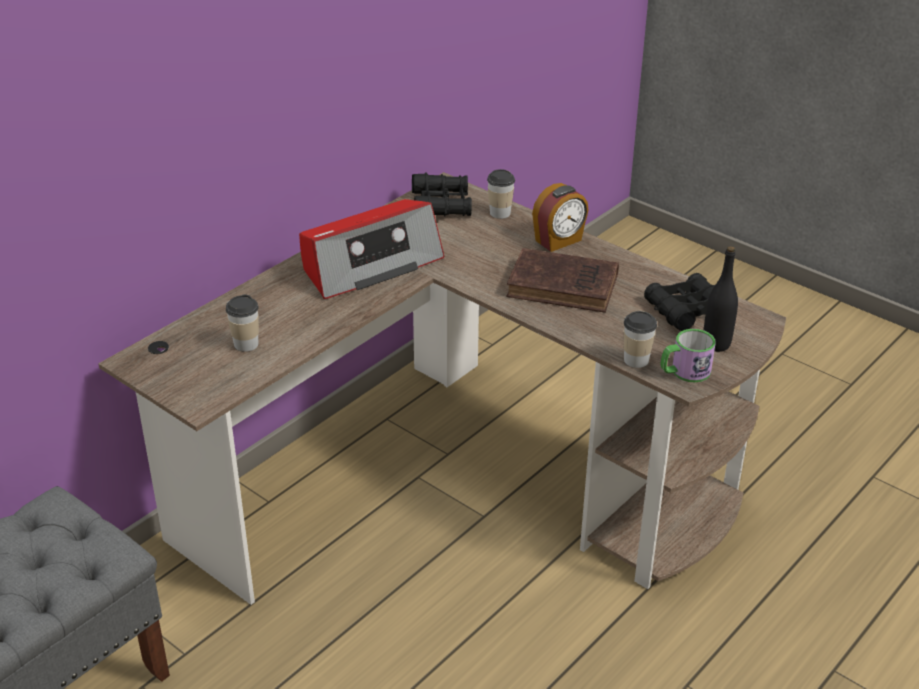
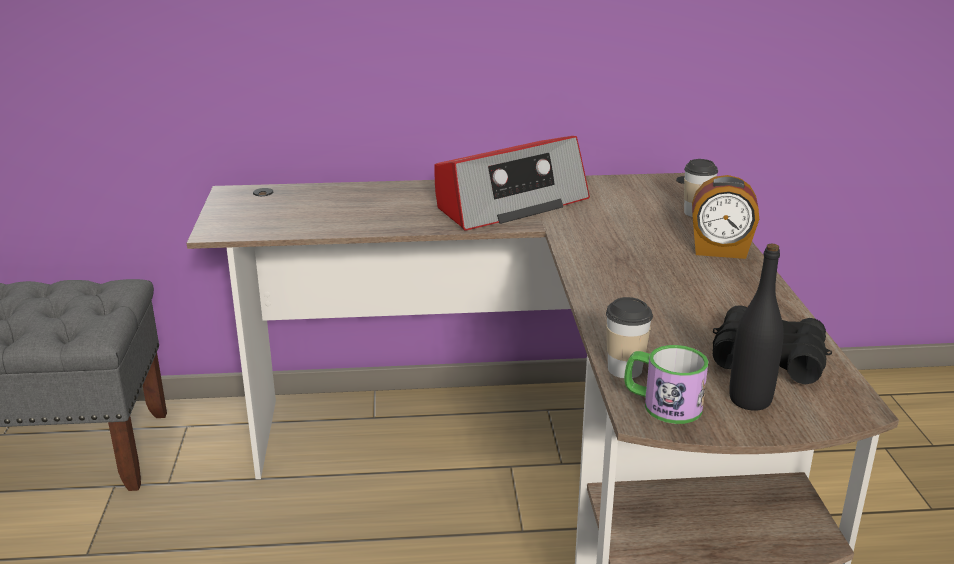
camera: 45 degrees right, 10 degrees down
(246, 344) = (318, 213): cup -> none
(370, 264) = (509, 204): radio -> radio turned 45 degrees counterclockwise
(441, 204) = (649, 189): black binoculars -> none
(565, 286) = (661, 284): brown book -> none

